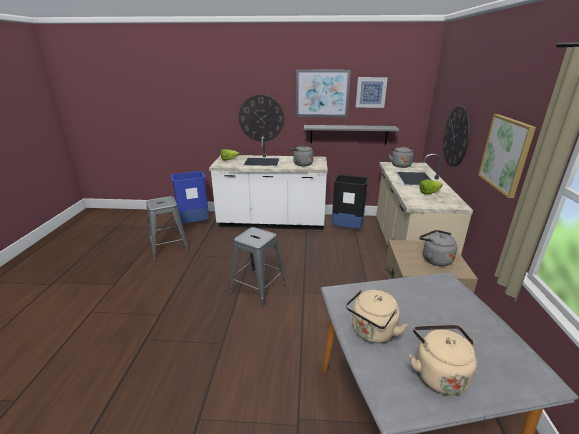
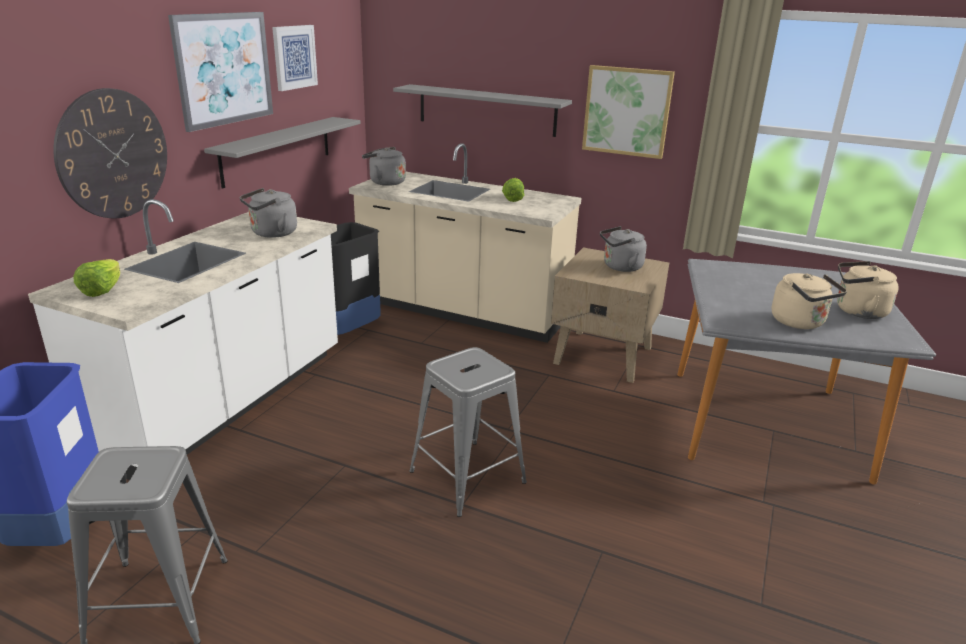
camera: 70 degrees left, 0 degrees up
(456, 137) = (486, 110): wall clock -> grey shelf

